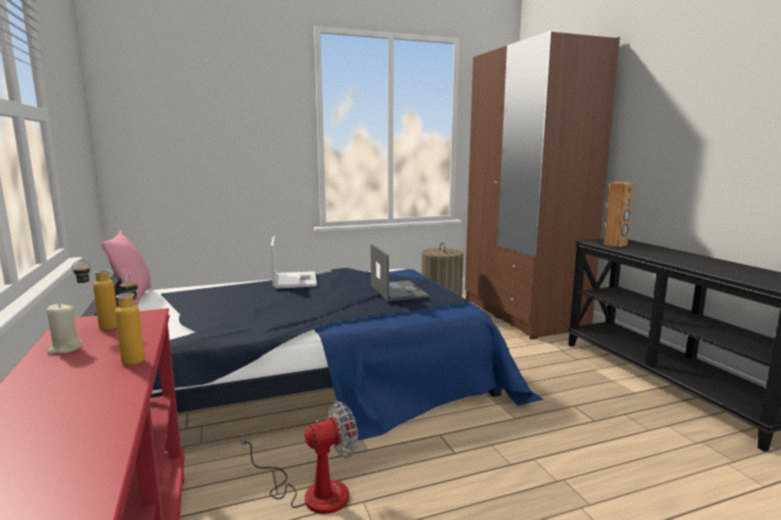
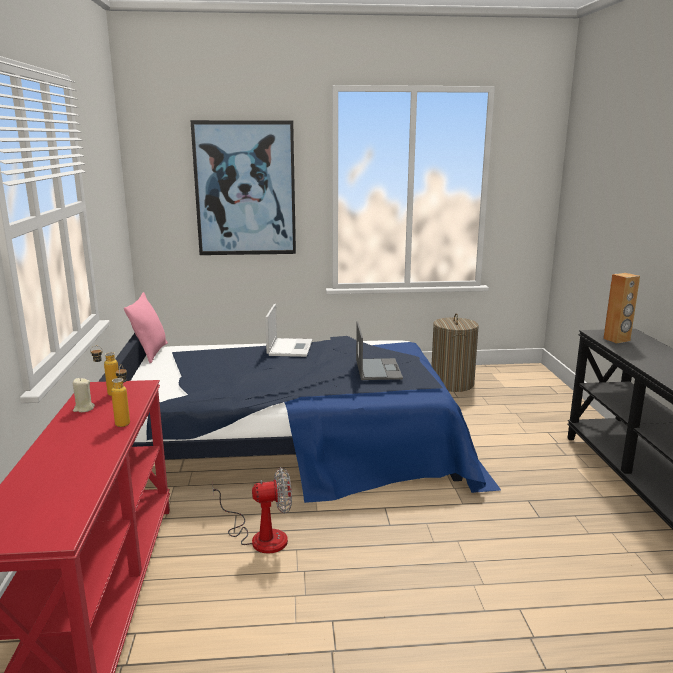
camera: 15 degrees right, 5 degrees up
(229, 126) = (245, 189): none -> picture
(522, 314) = (539, 397): brown wardrobe -> none

